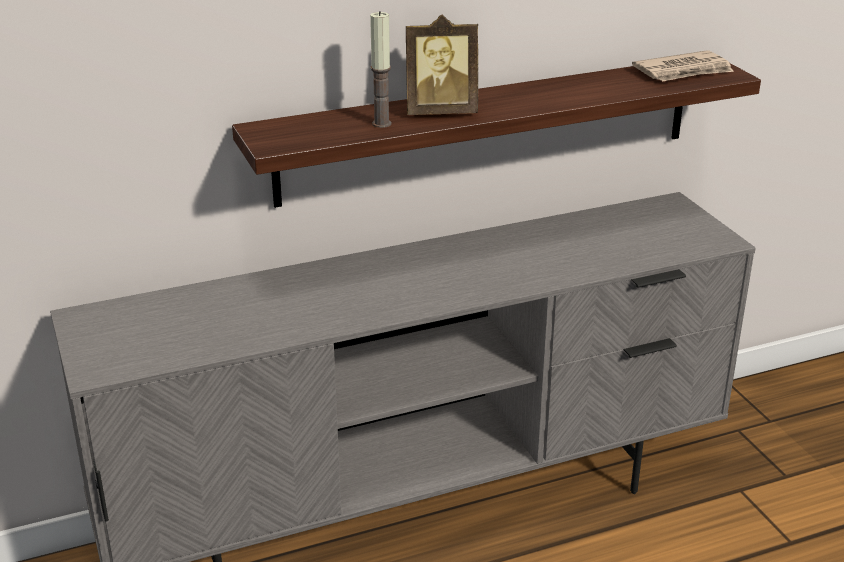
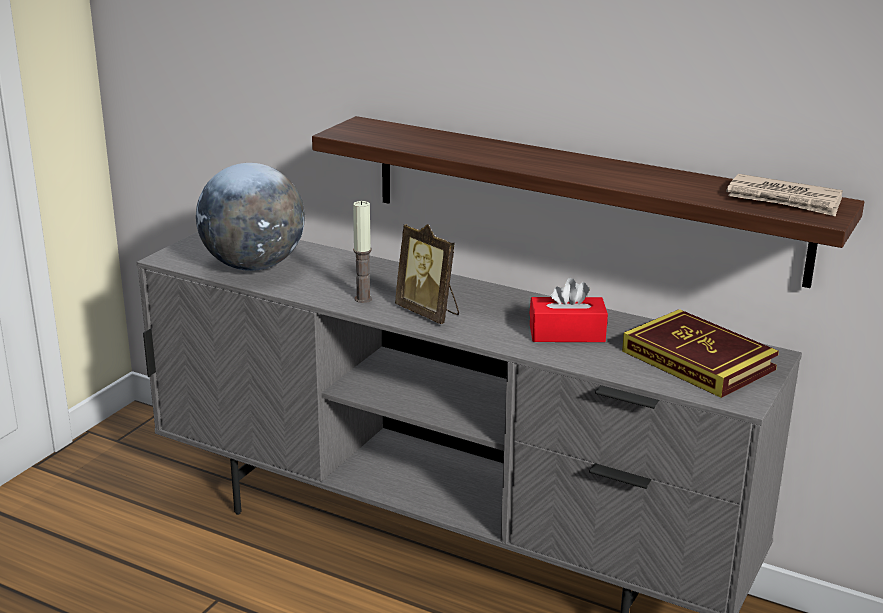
camera: 50 degrees right, 5 degrees down
(198, 332) = (253, 266): none -> globe
(381, 123) = (437, 146): candle -> candle (363, 299)
(441, 112) = (497, 154): picture frame -> picture frame (429, 313)
(545, 253) = (567, 333): none -> red tissue box
(649, 228) = (698, 360): none -> book

